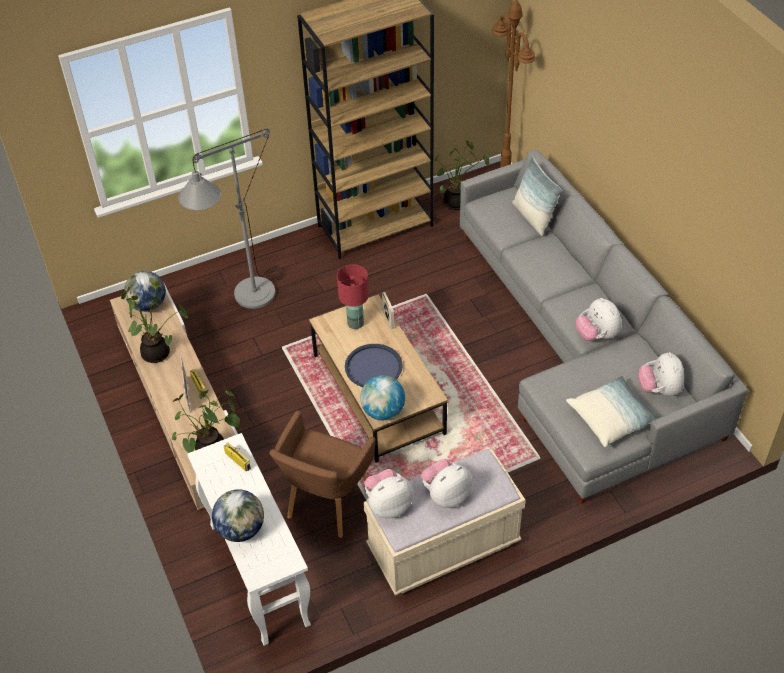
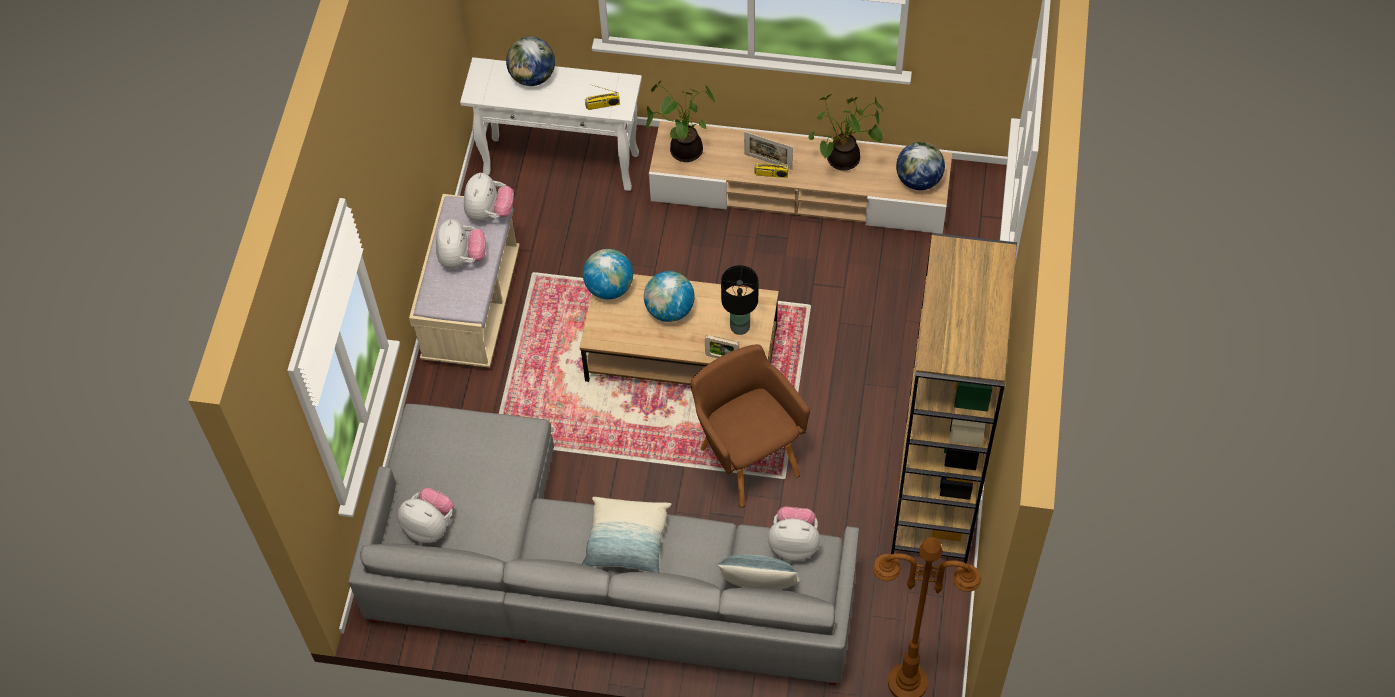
camera: 125 degrees right, 10 degrees up
(247, 301) = (903, 307): grey floor lamp -> none
(326, 504) = (589, 245): brown armchair -> brown armchair (747, 457)
(356, 323) = (739, 327): red table lamp -> black table lamp
(373, 367) = (669, 310): blue tray -> globe
(456, 204) = (911, 605): potted plant -> none
(597, 335) = (540, 523): plush toy -> plush toy (794, 543)
(611, 418) = (435, 458): pillow -> pillow (627, 541)

